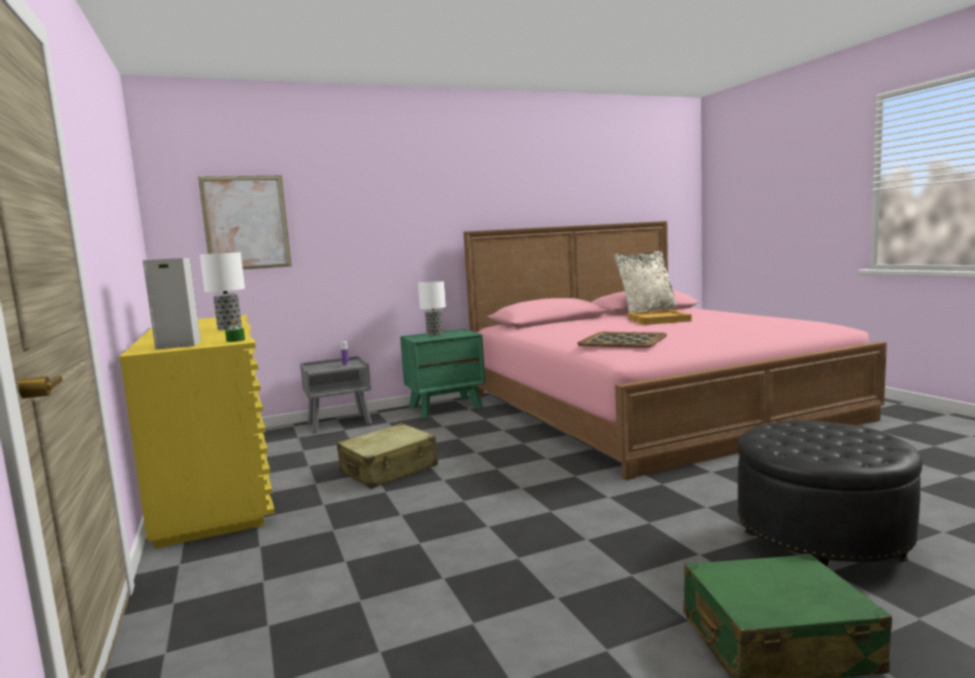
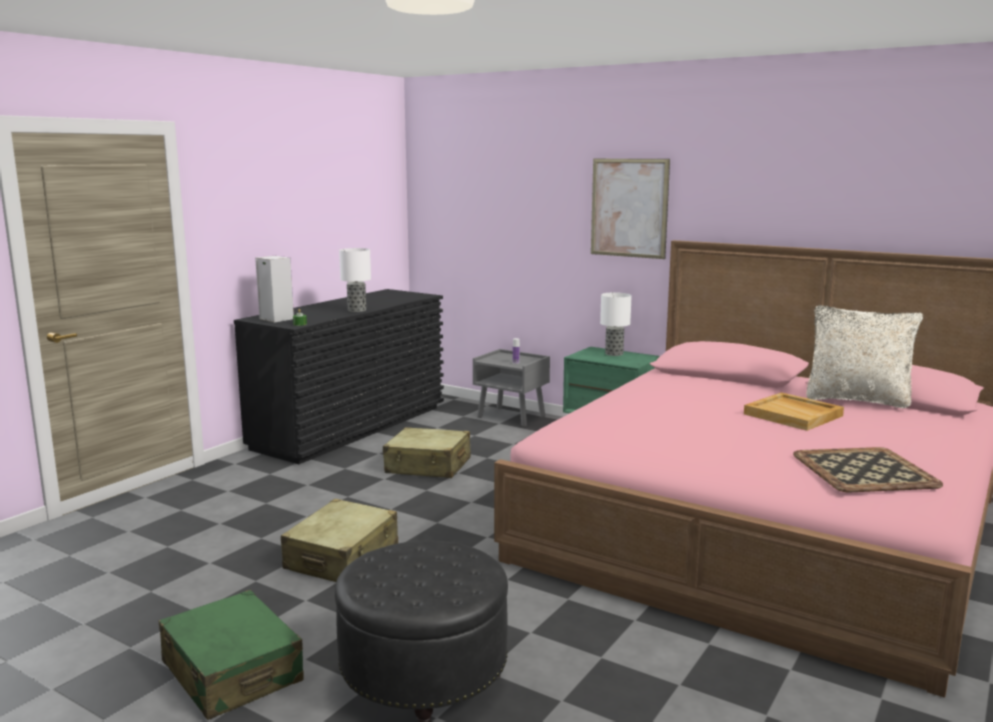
camera: 55 degrees right, 5 degrees up
(217, 483) = (352, 427): yellow dresser -> black dresser
(246, 223) = (474, 209): picture -> picture (629, 208)
(549, 540) = (342, 557): none -> beige suitcase
(623, 341) = (616, 421): tray -> tray (863, 471)

